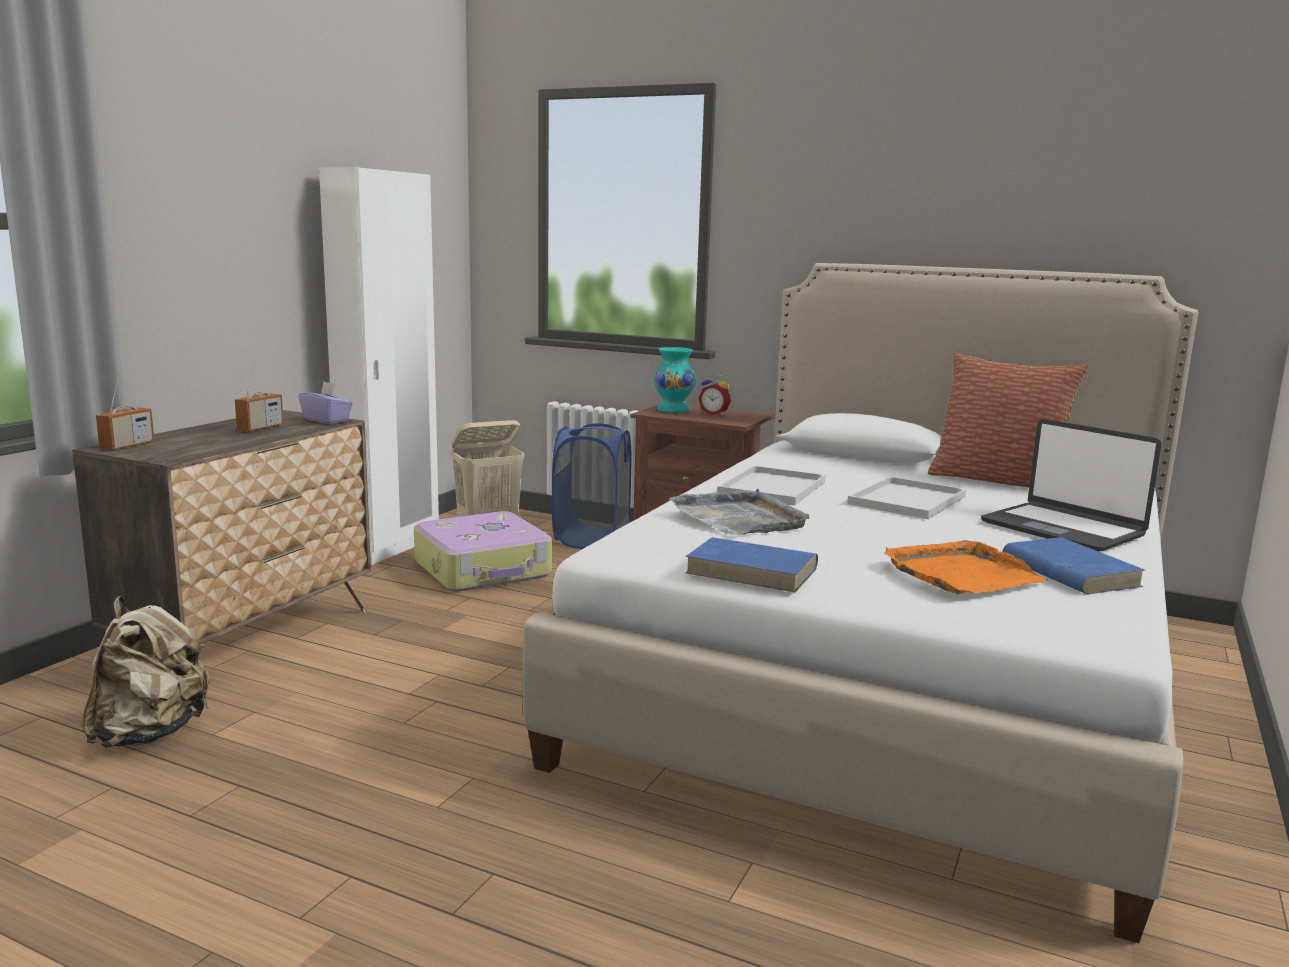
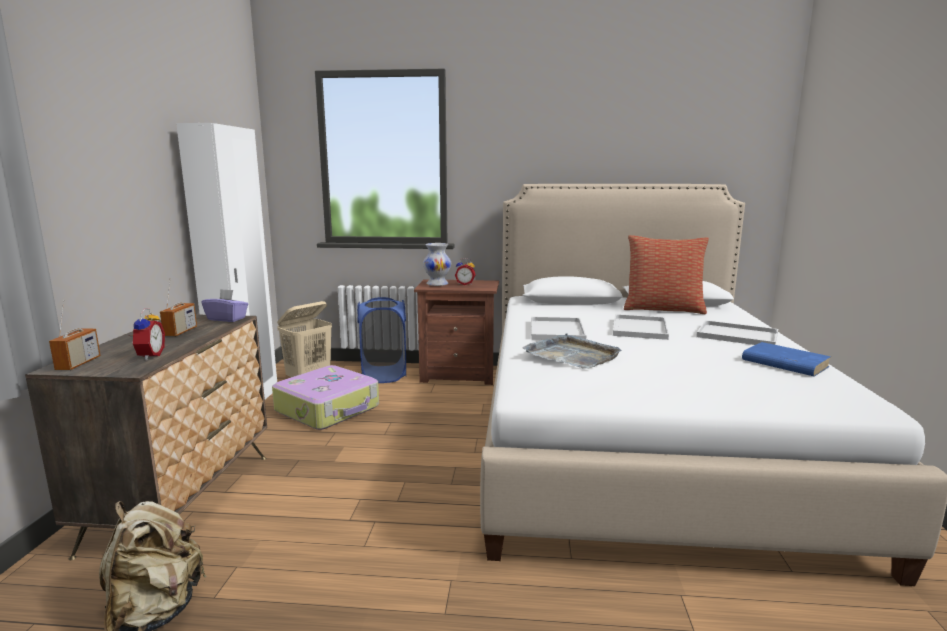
camera: 20 degrees left, 0 degrees up
(199, 447) = (148, 356): none -> alarm clock
(673, 410) = (437, 284): turquoise vase -> white vase
(753, 571) = (631, 393): blue book -> none
(961, 574) = (740, 374): orange tray -> none
(1063, 529) = (739, 335): laptop -> white tray

